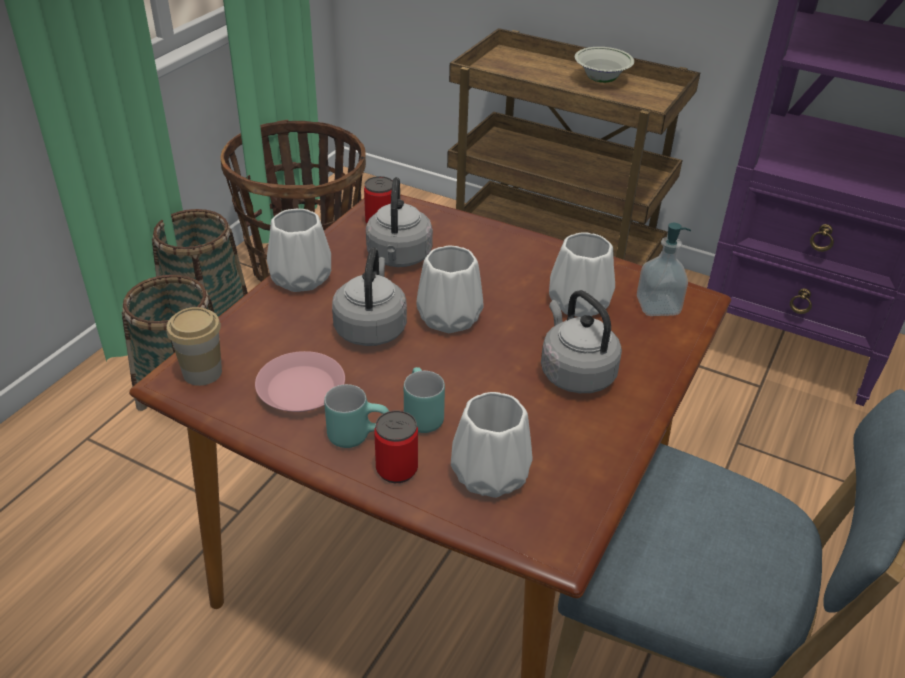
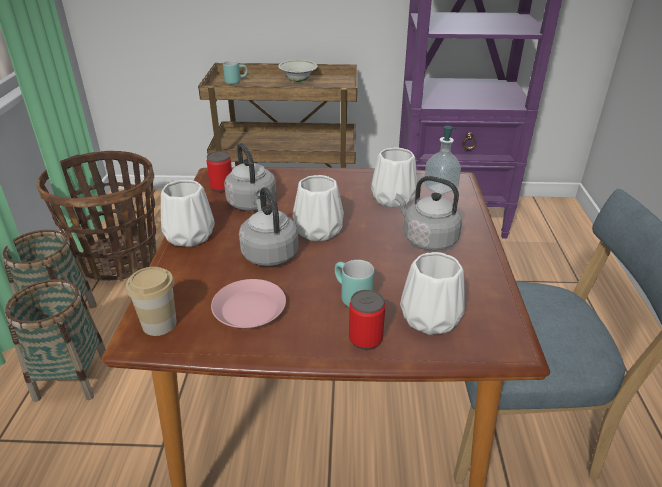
camera: 25 degrees left, 5 degrees down
(358, 434) = (317, 325): turquoise mug -> turquoise mug (236, 81)

